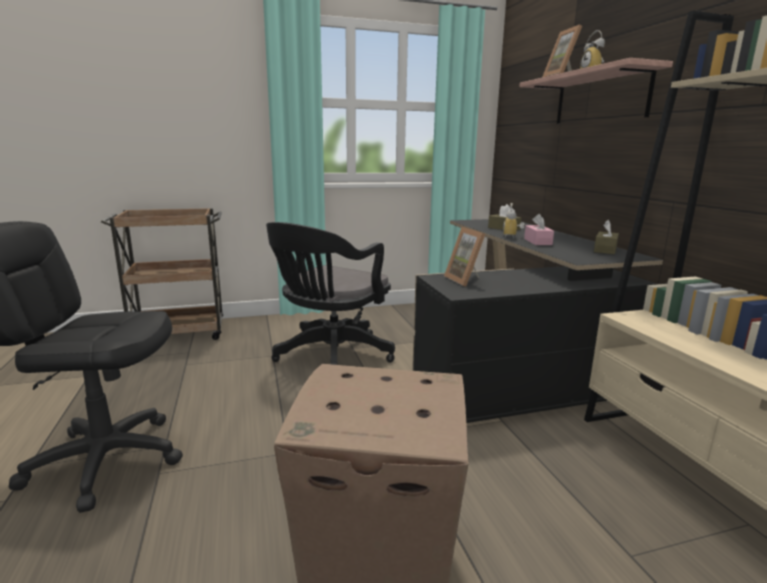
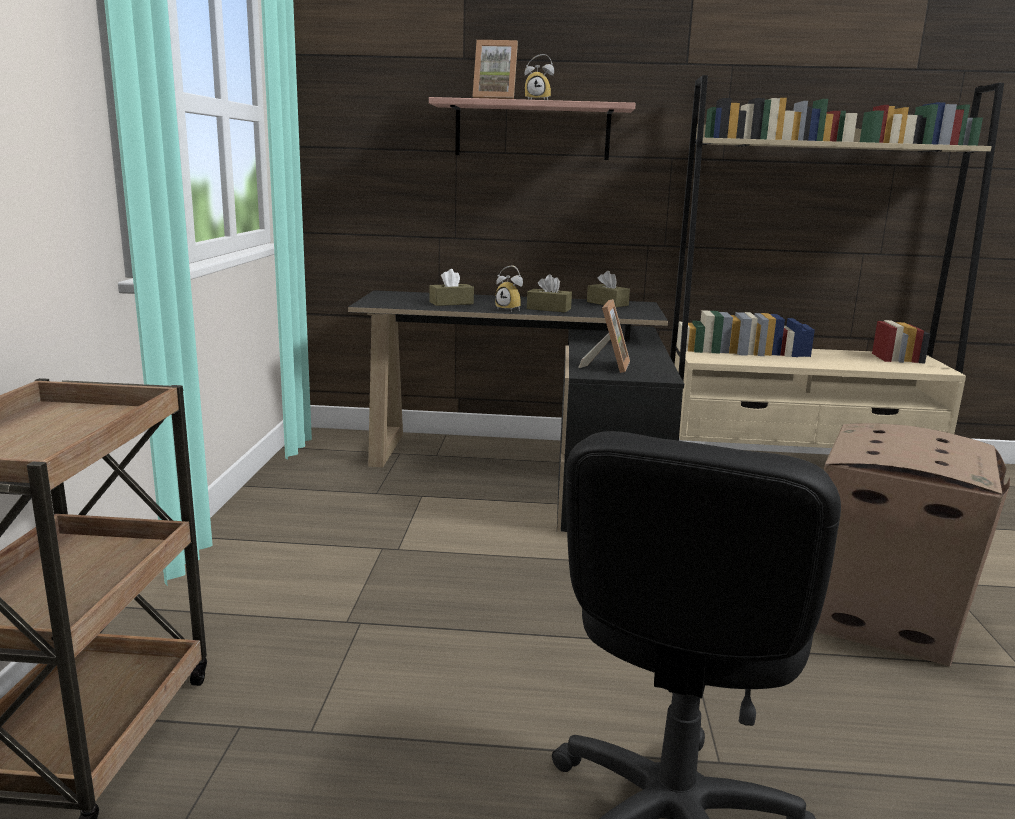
camera: 70 degrees left, 0 degrees up
(330, 356) = (414, 571): black office chair -> none
(466, 280) = (607, 366): picture frame -> picture frame turned 75 degrees counterclockwise
(537, 242) = (548, 309): pink tissue box -> brown tissue box

